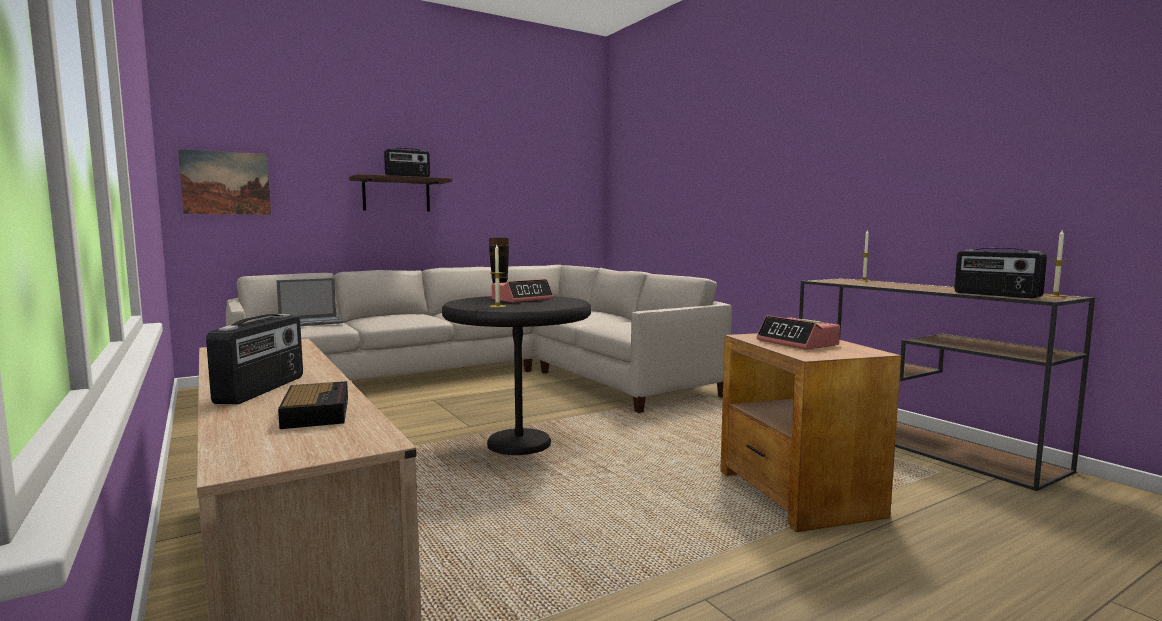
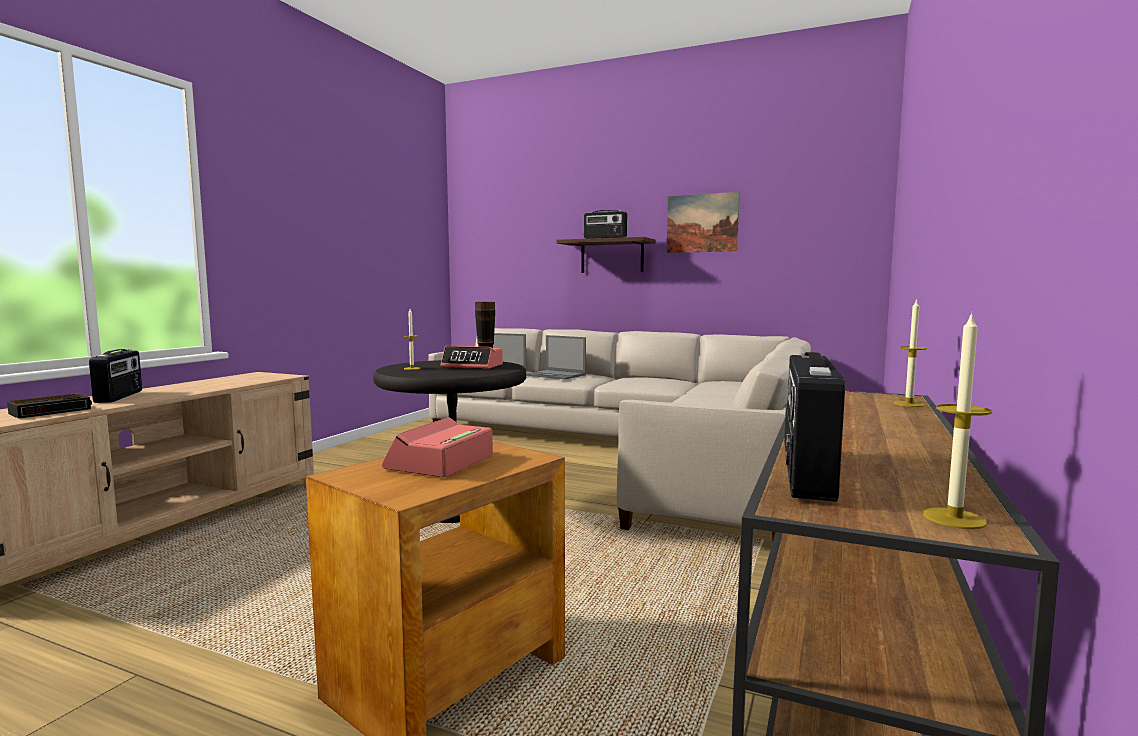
camera: 55 degrees right, 0 degrees up
(226, 183) = (486, 253): picture -> picture (702, 223)
(262, 389) = (120, 396): radio -> radio turned 75 degrees counterclockwise
(393, 317) = (556, 375): none -> laptop

